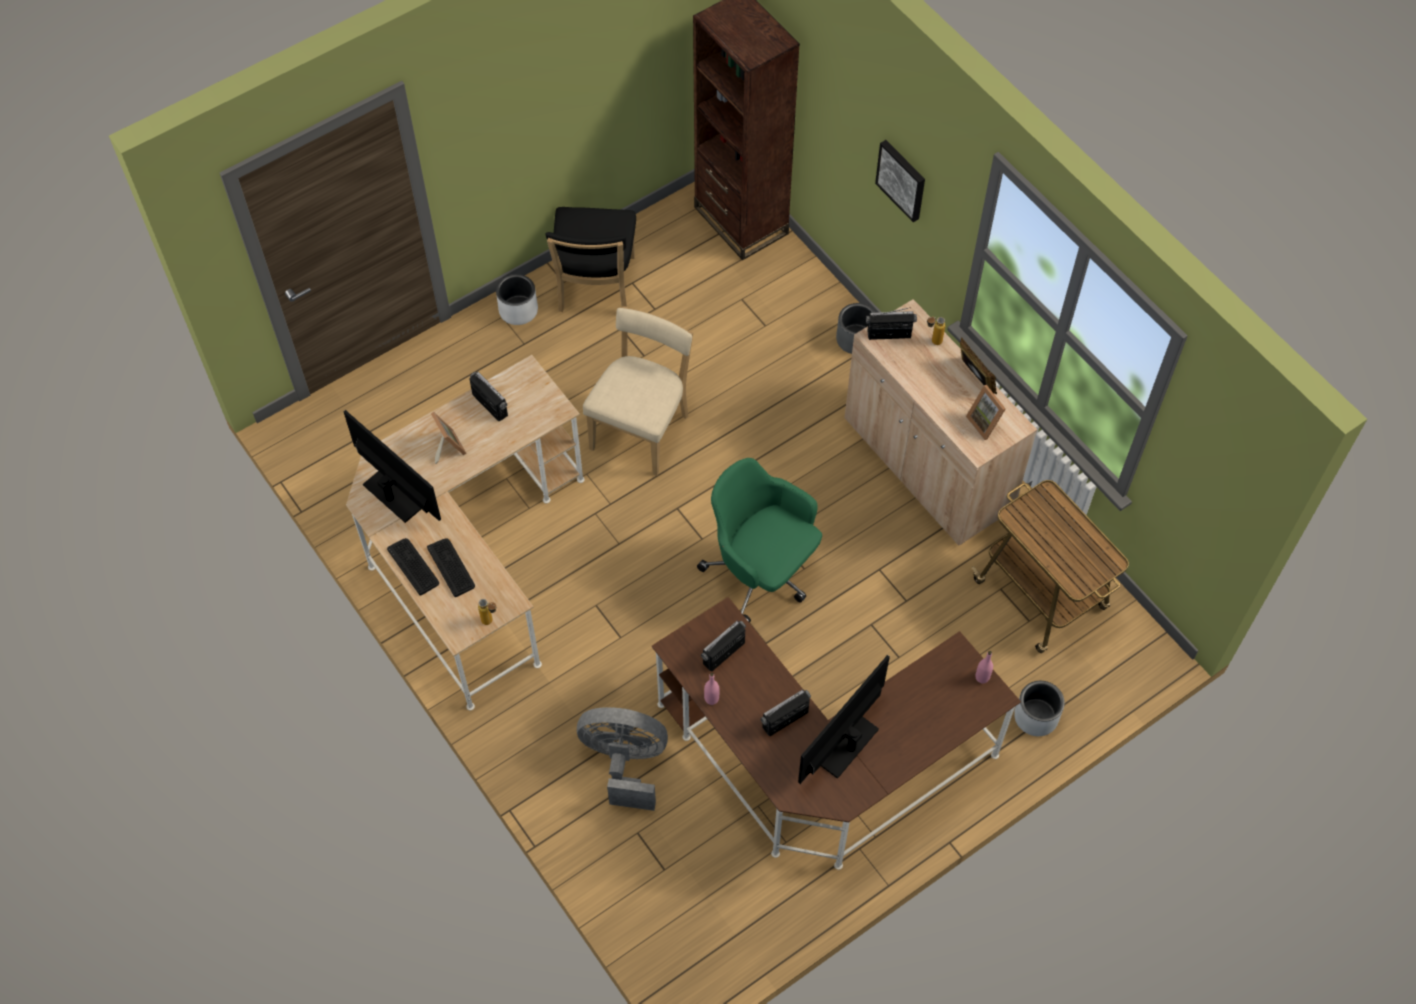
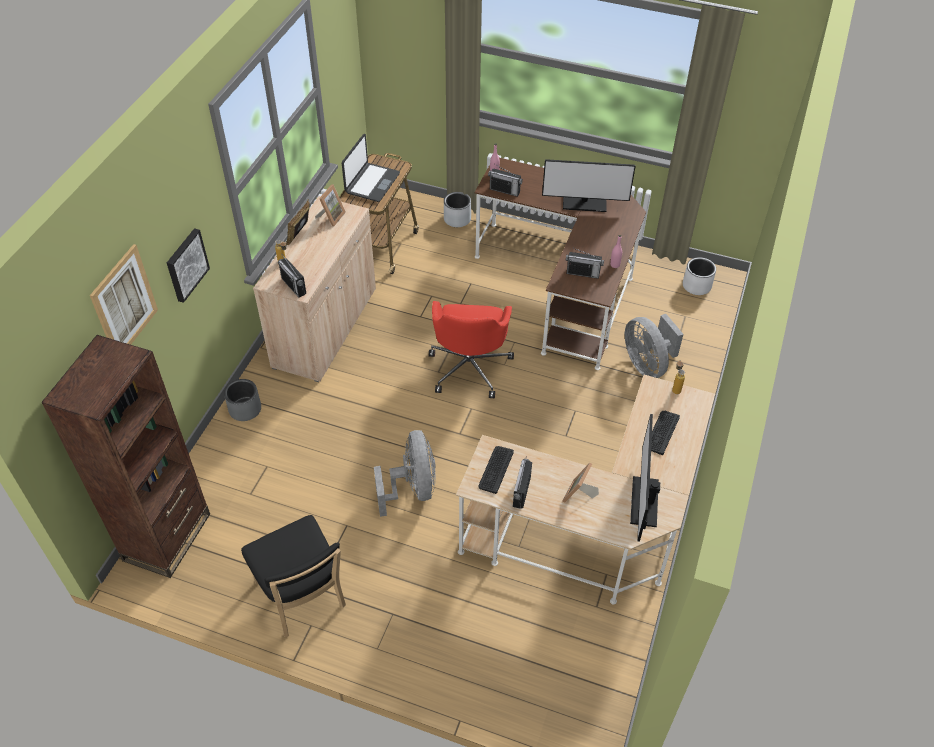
camera: 125 degrees left, 10 degrees down
(413, 566) = (682, 453): keyboard -> keyboard (495, 469)
(518, 310) = (362, 641): white planter -> white planter (697, 286)
(595, 288) = (302, 598): black chair -> black chair turned 90 degrees clockwise
(642, 429) = (412, 488): beige chair -> grey fan
(761, 573) = (470, 367): green office chair -> red office chair
(785, 720) = (595, 231): radio -> radio (504, 190)
(837, 81) = (124, 302): none -> picture
(1061, 532) = (371, 183): none -> laptop

